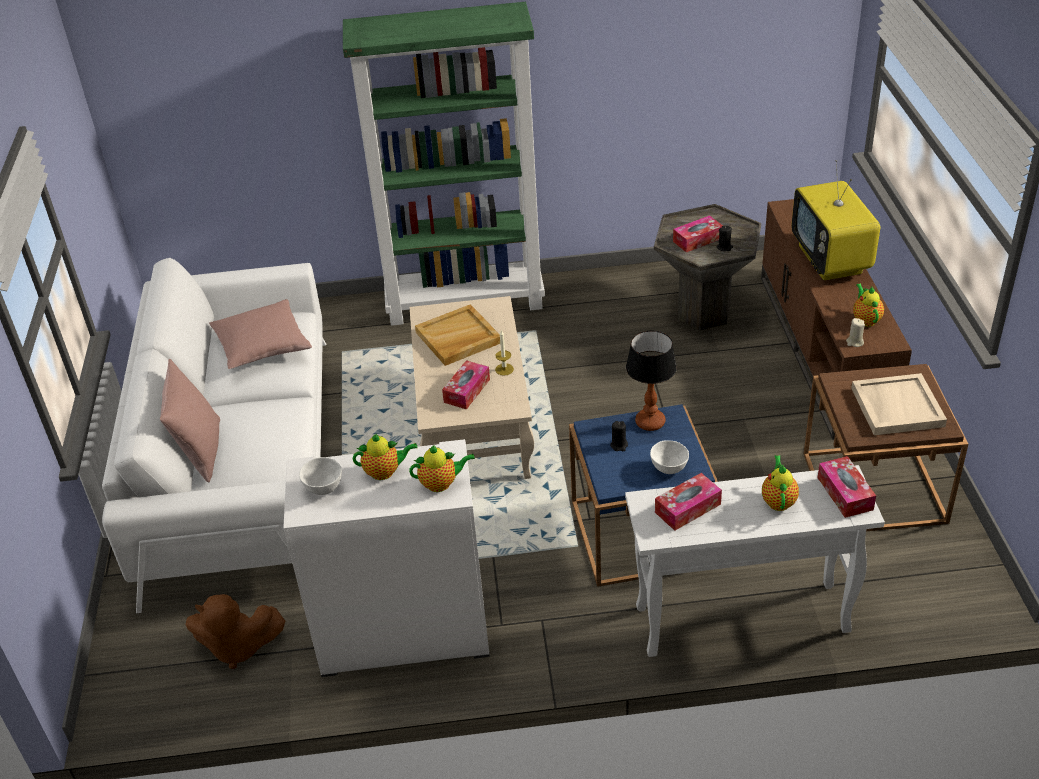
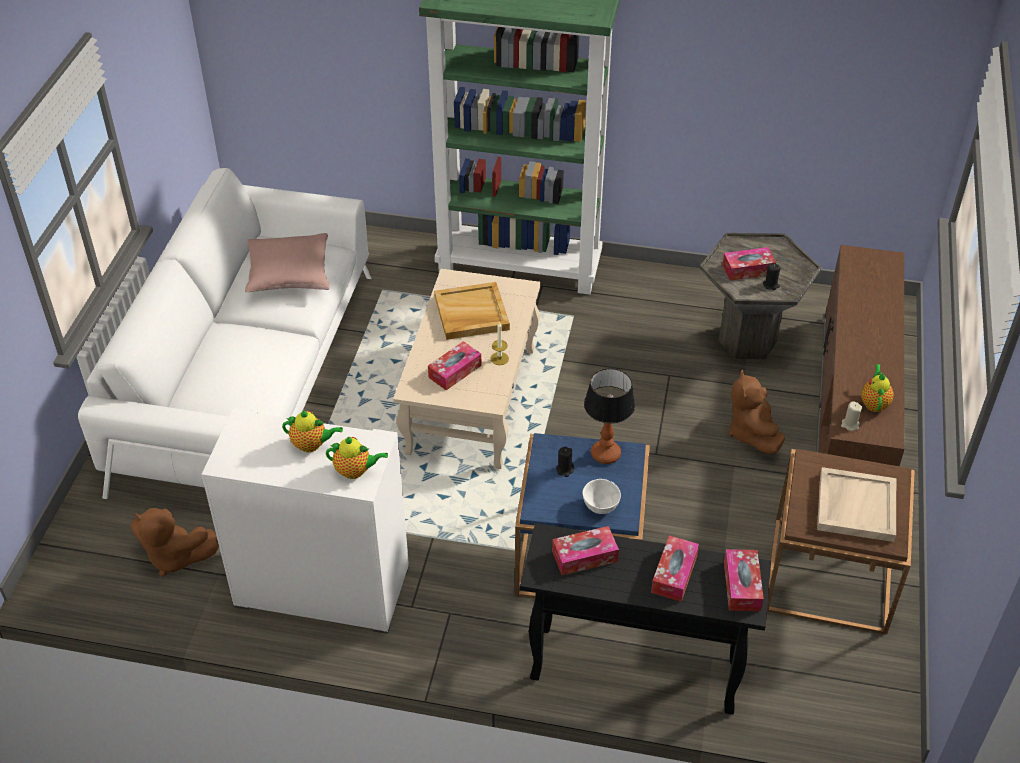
camera: 15 degrees right, 5 degrees up
(200, 452) = (192, 367): pink pillow -> none
(323, 487) = (252, 445): white bowl -> none
(740, 620) = (633, 670): white console table -> black console table
(746, 388) = (752, 433): none -> brown plush toy
(778, 500) = (674, 574): teapot -> tissue box
(831, 260) = (872, 328): television -> none

